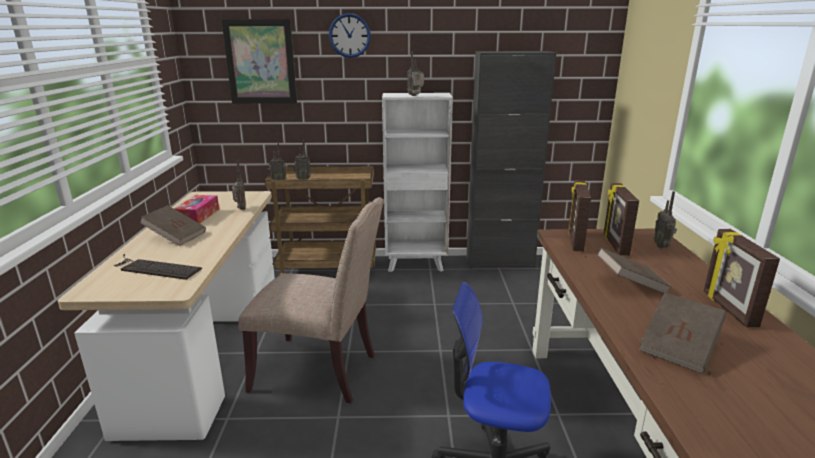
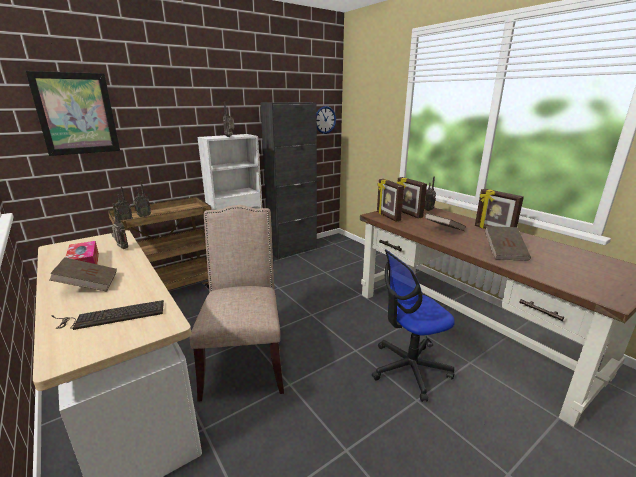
camera: 35 degrees left, 0 degrees up
(320, 371) = (245, 361): beige chair -> beige chair turned 75 degrees counterclockwise
(349, 35) = (162, 89): wall clock -> wall clock (325, 120)

